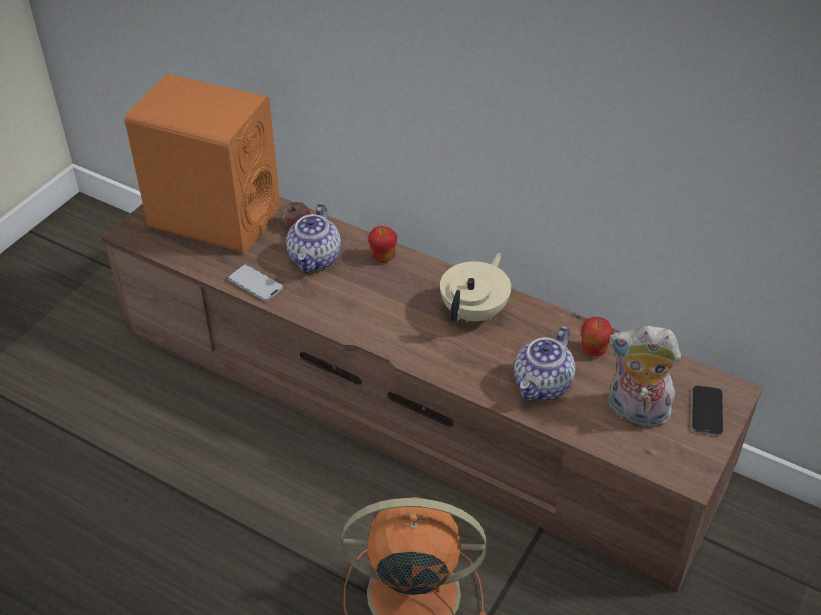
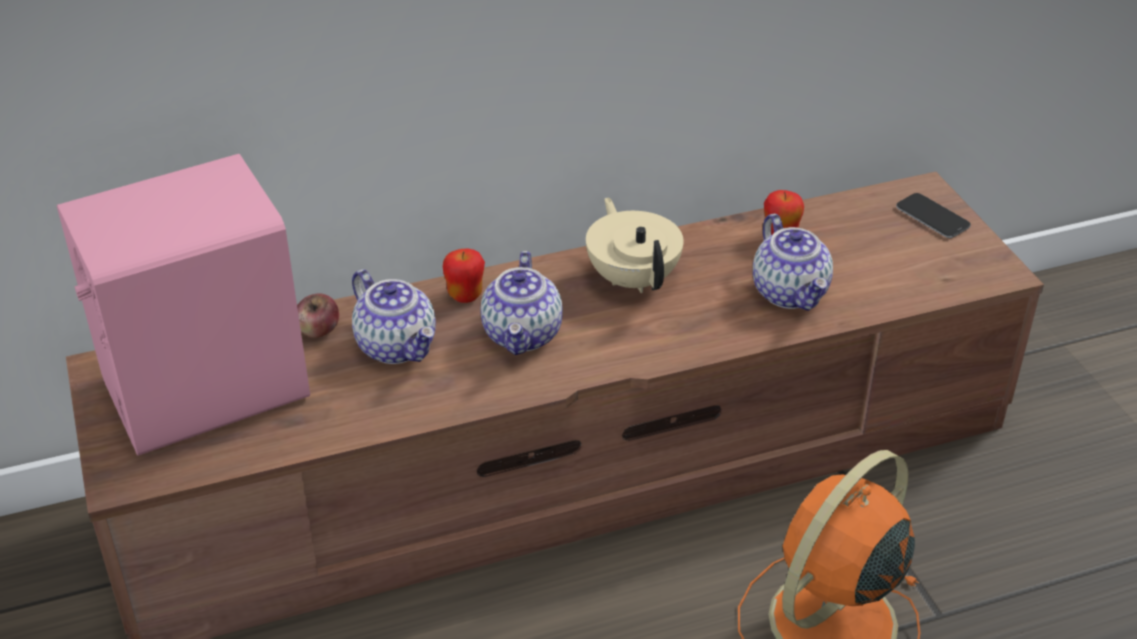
camera: 50 degrees left, 5 degrees down
(214, 217) = (204, 390): orange speaker -> pink speaker
(255, 283) = (374, 416): phone -> none
(376, 298) = (523, 335): none -> teapot
(635, 413) = (890, 258): plush toy -> none

